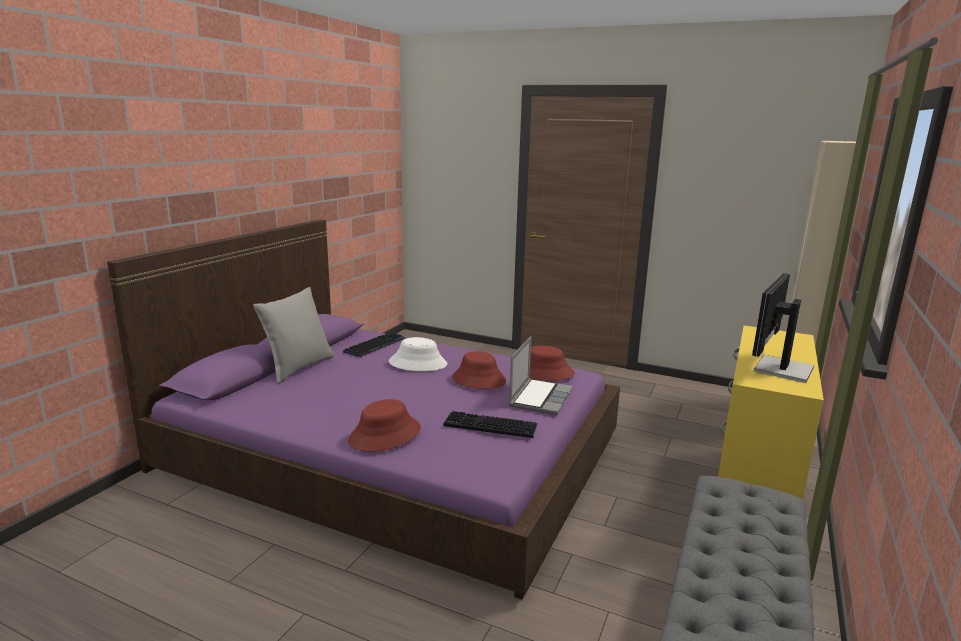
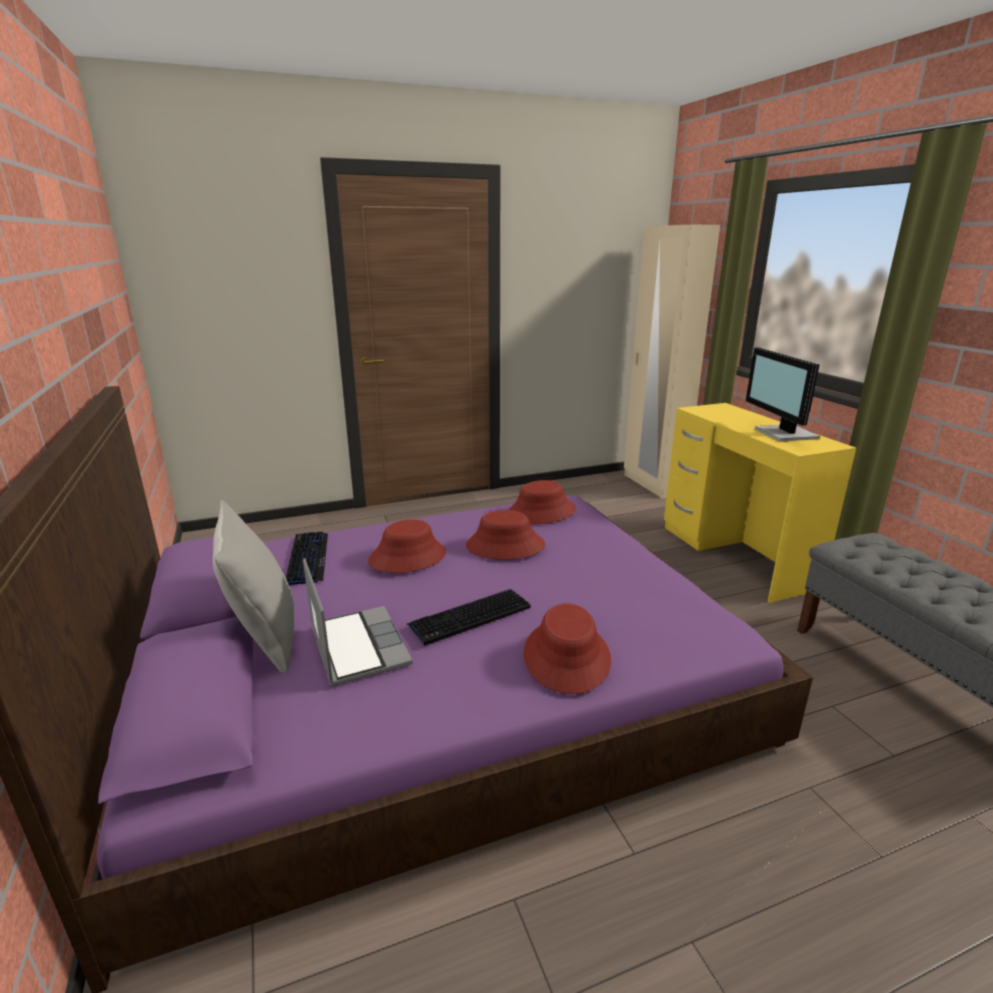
camera: 45 degrees left, 5 degrees up
(418, 363) = (407, 557): white hat -> red hat
(490, 425) = (626, 587): keyboard -> keyboard (469, 617)
(540, 397) = (592, 538): laptop -> laptop (357, 646)

